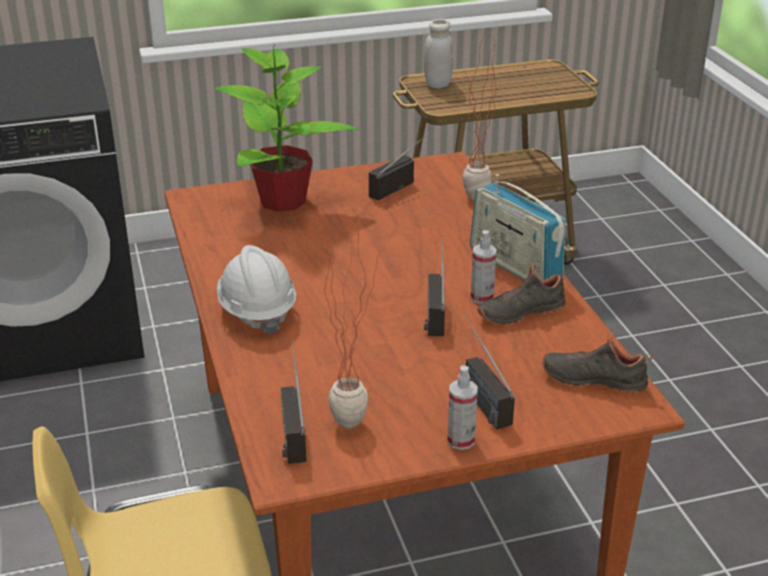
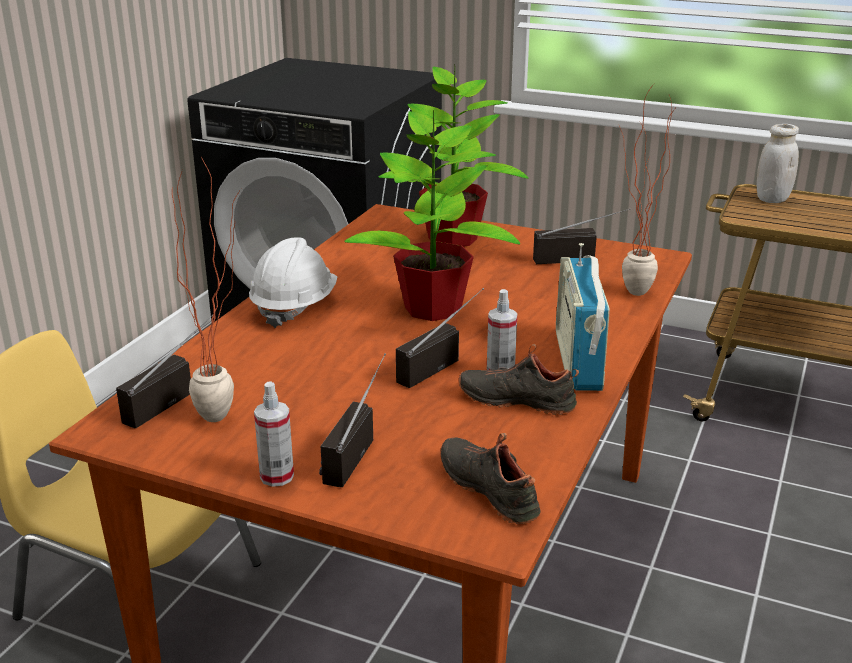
camera: 40 degrees right, 5 degrees down
(362, 267) = (432, 309): none -> potted plant

